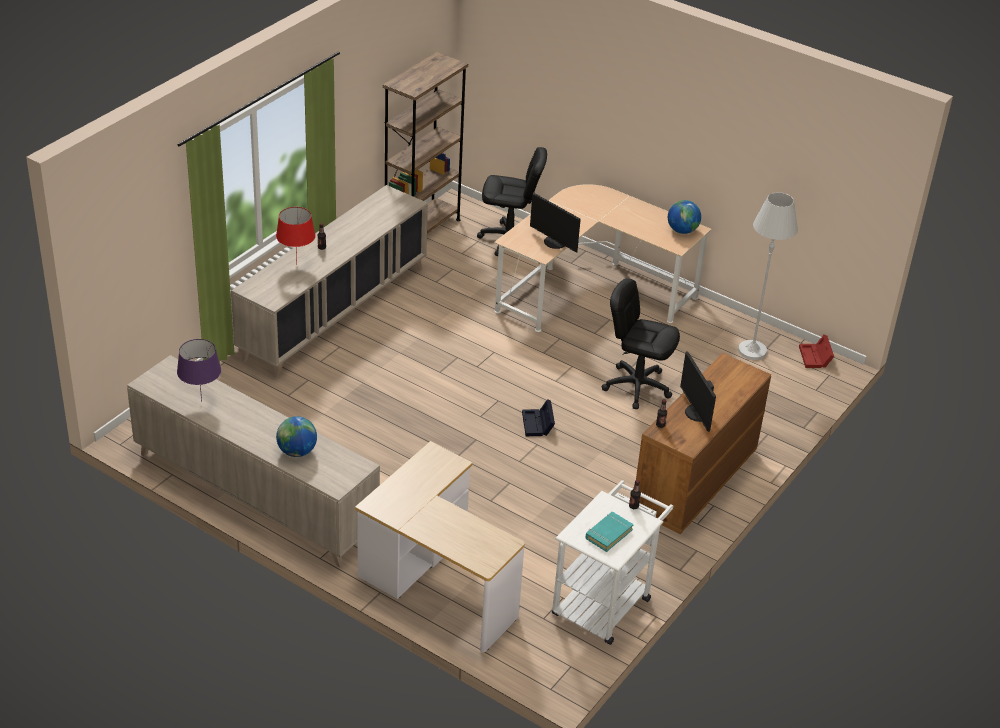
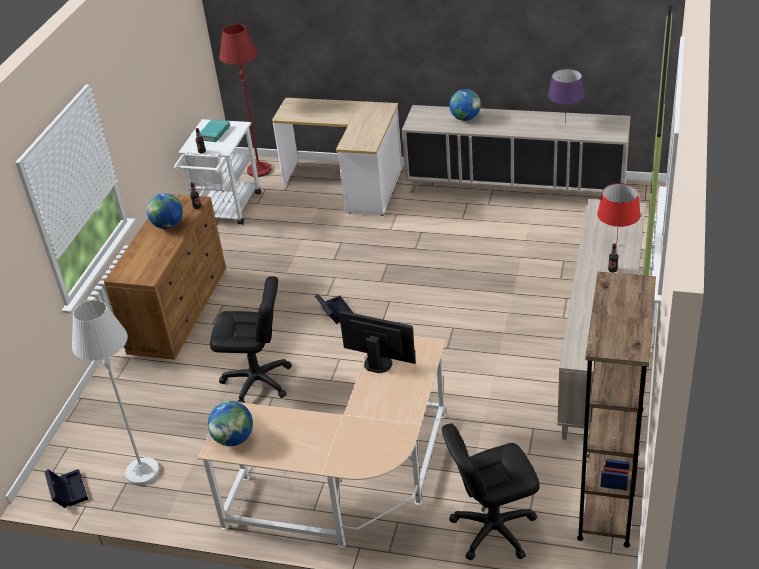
camera: 165 degrees right, 0 degrees up
(539, 657) = (259, 170): none -> red floor lamp
(696, 413) = (168, 225): monitor -> globe
(815, 358) = (67, 490): red storage box -> black storage box

